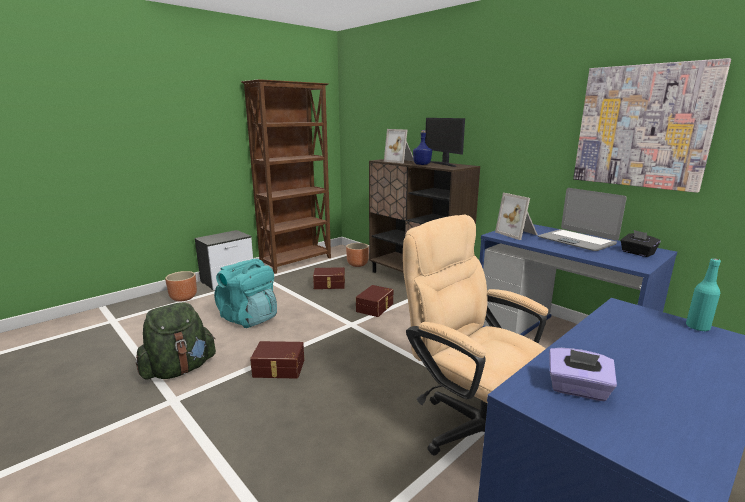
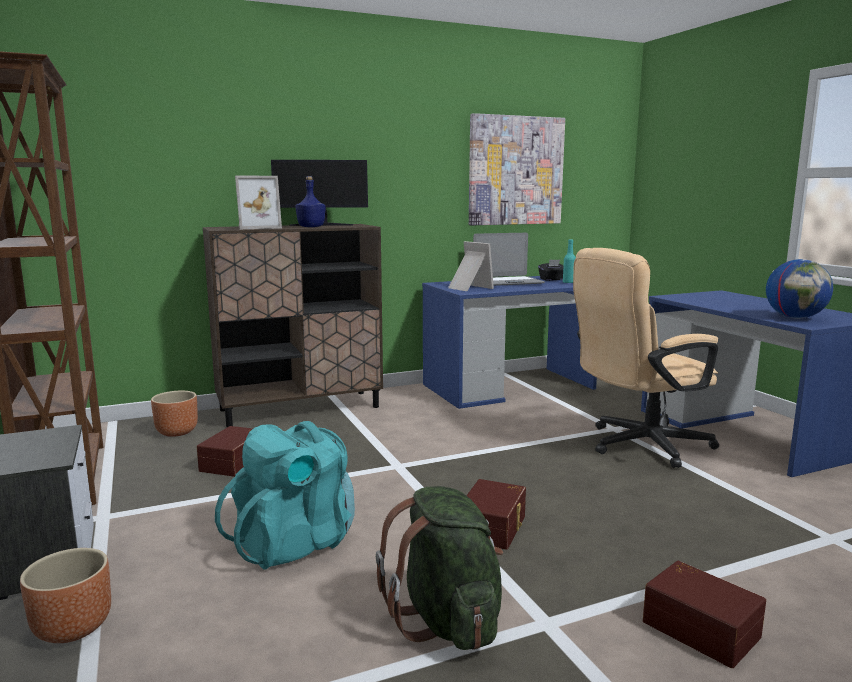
camera: 70 degrees left, 5 degrees down
(375, 307) = (361, 444): brown storage box -> brown storage box (701, 628)
(518, 234) = (468, 288): picture frame -> picture frame turned 120 degrees counterclockwise
(577, 389) = (795, 317): purple tissue box -> globe
(697, 327) = (701, 293): turquoise bottle -> turquoise bottle (568, 282)

